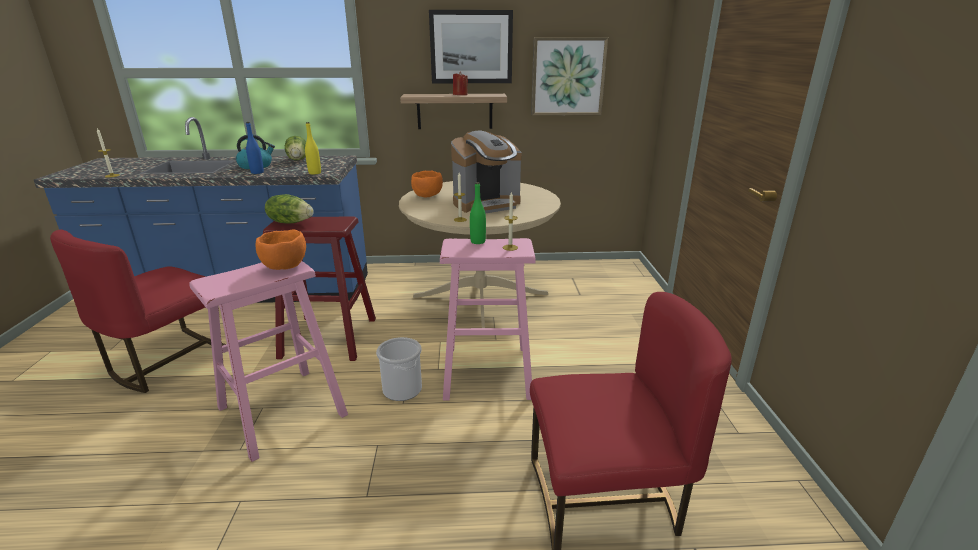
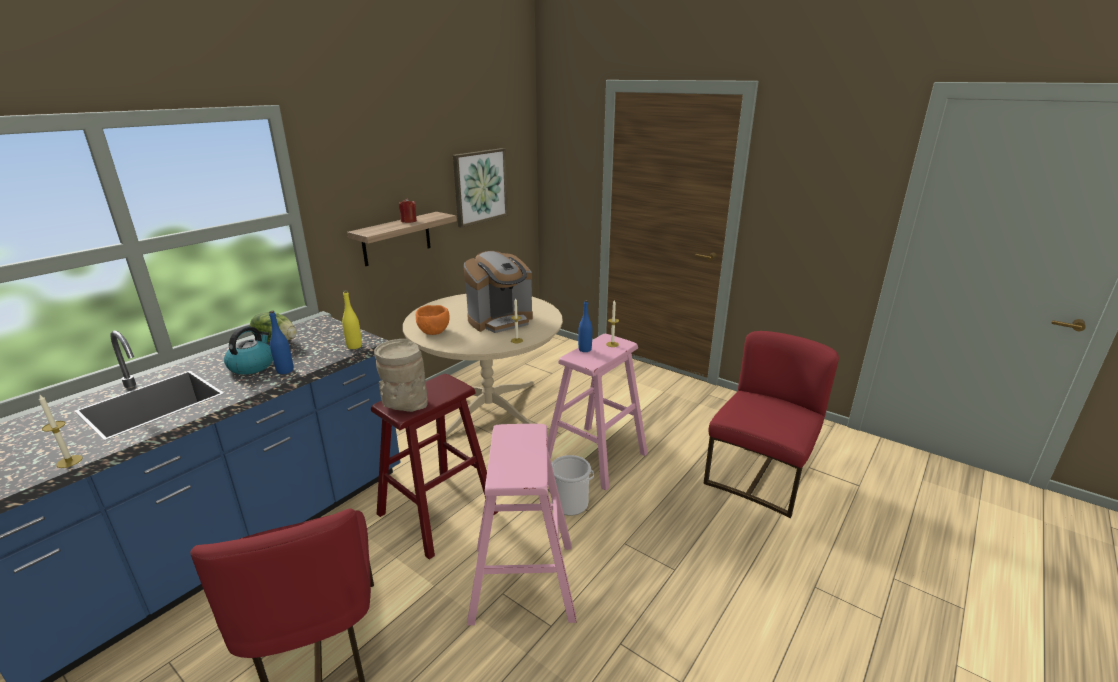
camera: 50 degrees left, 0 degrees up
(285, 267) = (524, 434): orange bowl -> none
(290, 222) = (404, 405): lettuce -> beige vase
(471, 47) = (404, 171): picture -> none
(478, 241) = (585, 349): green bottle -> blue bottle
(487, 204) = (500, 321): coffee machine -> coffee machine turned 45 degrees clockwise

